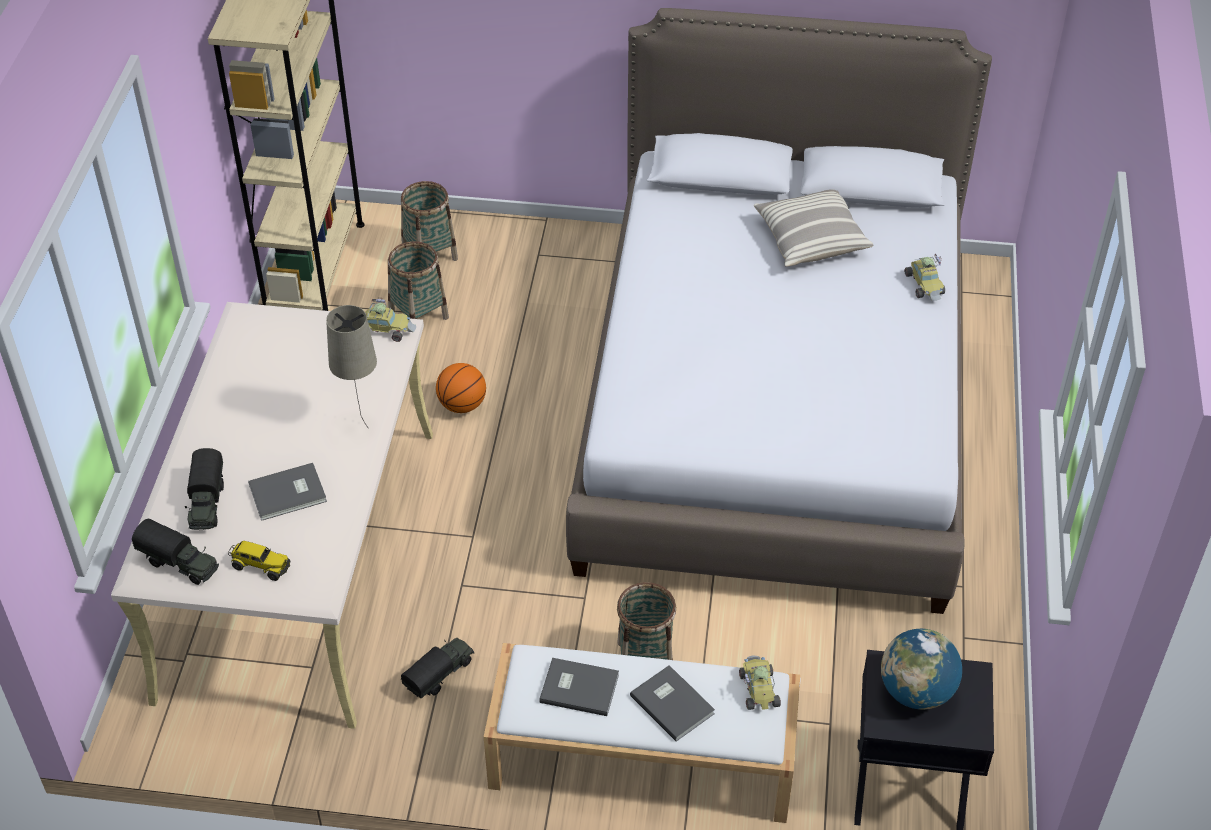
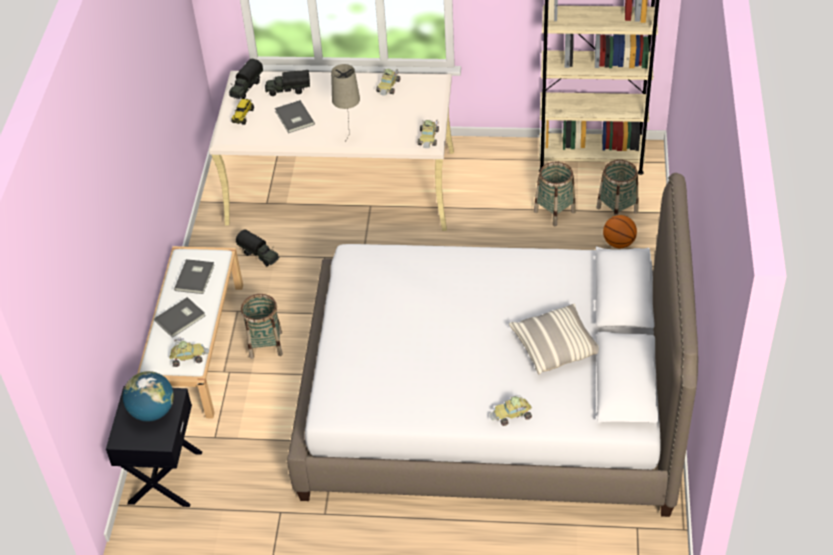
camera: 90 degrees right, 0 degrees up
(241, 372) = (388, 86): none -> toy car
(462, 405) = (473, 241): basketball -> basketball (618, 243)

